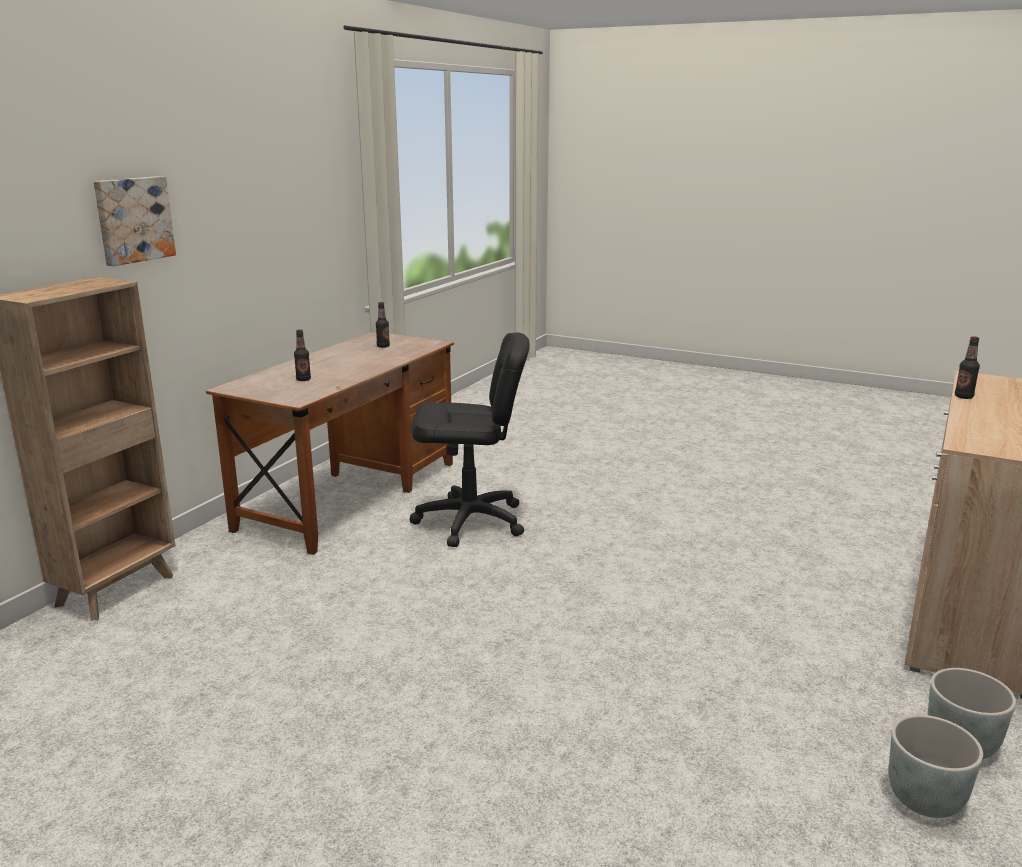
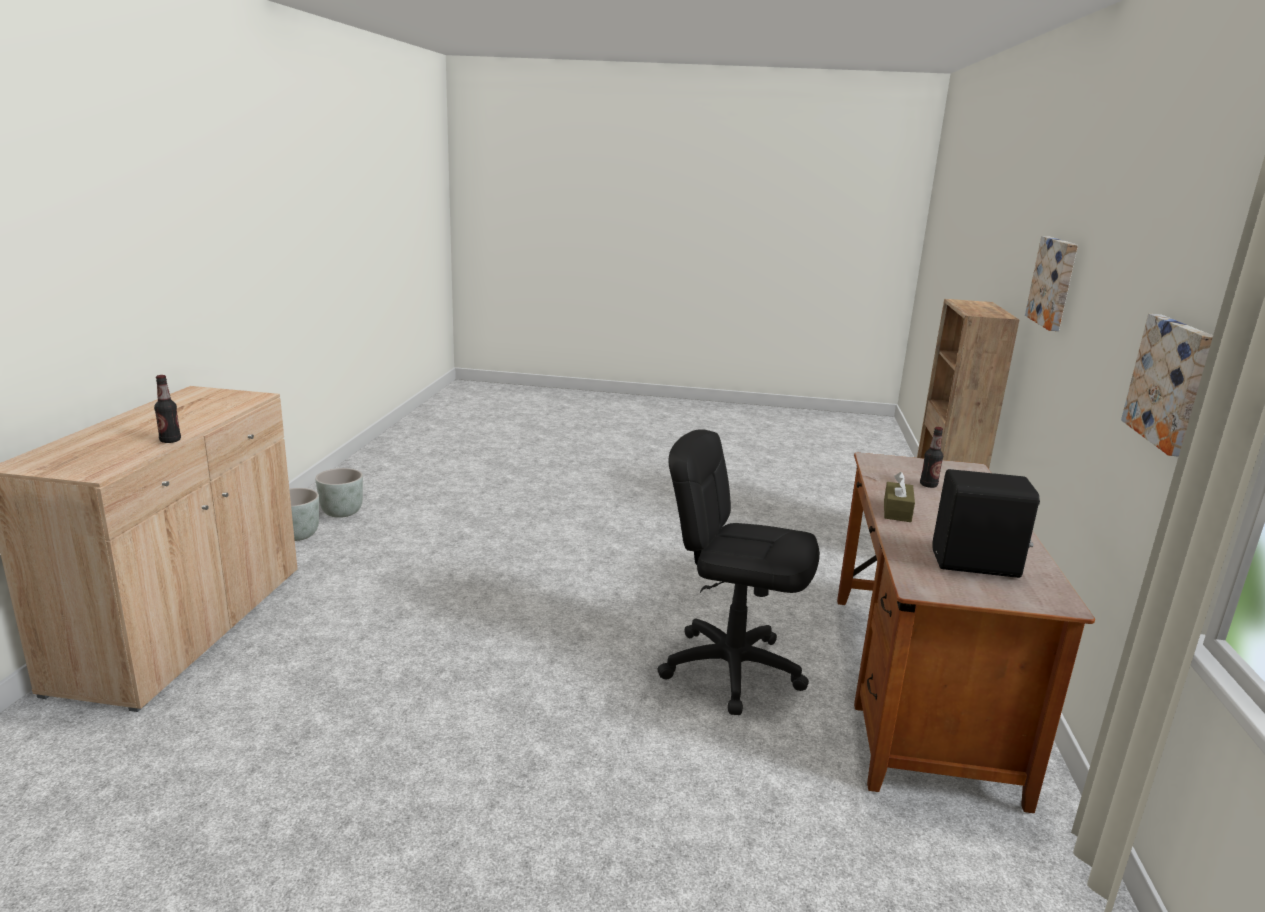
camera: 160 degrees right, 0 degrees up
(310, 221) = (1172, 382): none -> picture
(369, 368) = (897, 511): none -> brown tissue box
(383, 346) = (976, 565): bottle -> black speaker
(470, 521) = (731, 669): black office chair -> black office chair turned 45 degrees clockwise

